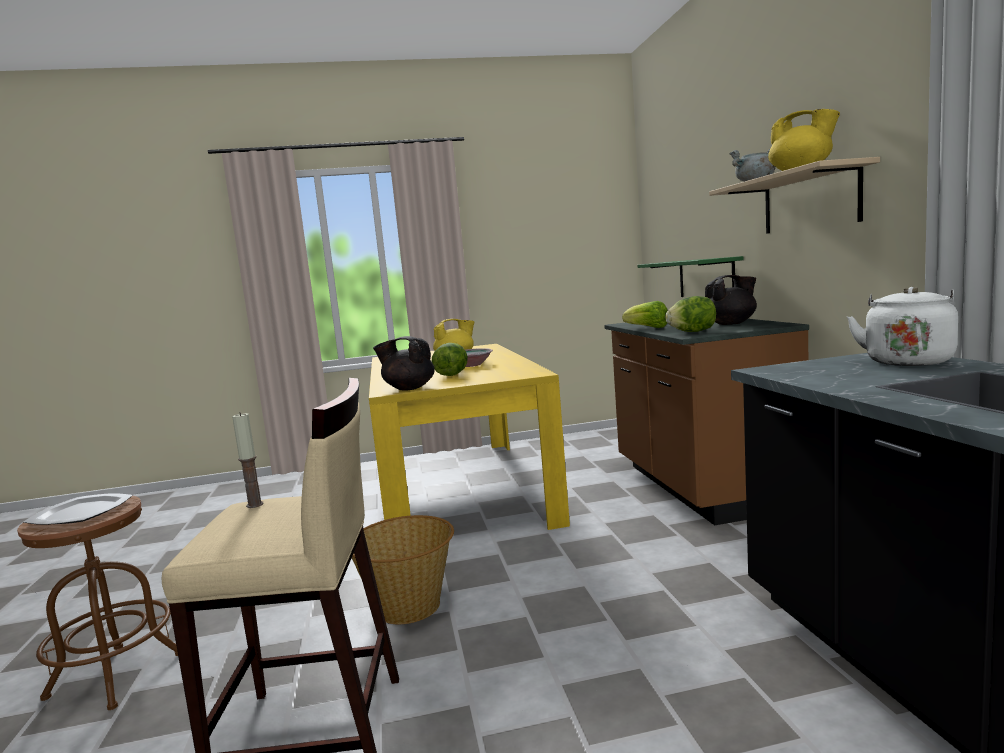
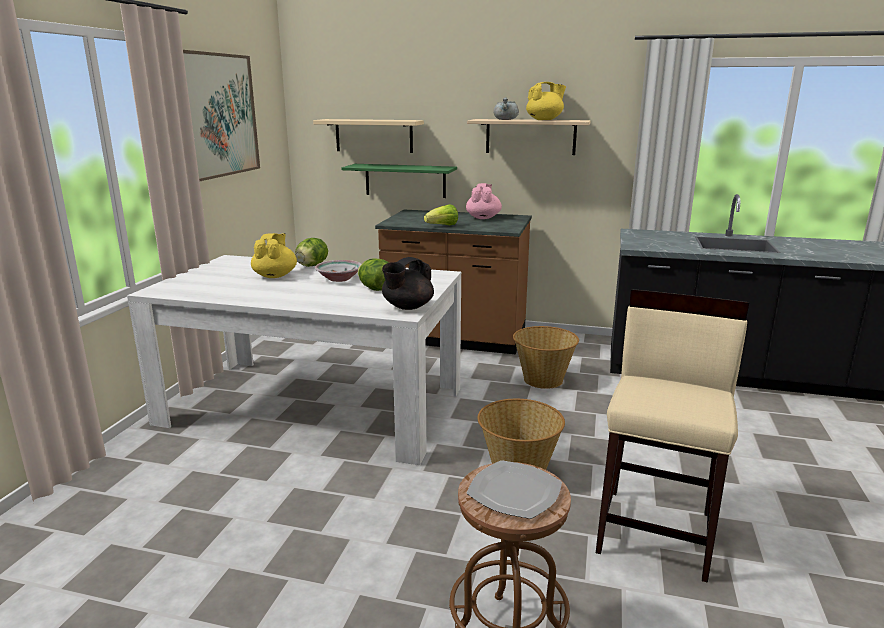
camera: 65 degrees left, 10 degrees up
(255, 505) = (641, 396): candle -> none
(461, 488) = (314, 406): yellow dining table -> white dining table
(520, 221) = (219, 115): none -> picture
(664, 560) = (543, 379): none -> basket
(684, 227) = (374, 135): none -> beige shelf
(692, 332) = (495, 226): lettuce -> lettuce (311, 266)
(731, 324) = (483, 218): black teapot -> pink teapot
(907, 361) = (656, 234): white kettle -> none

